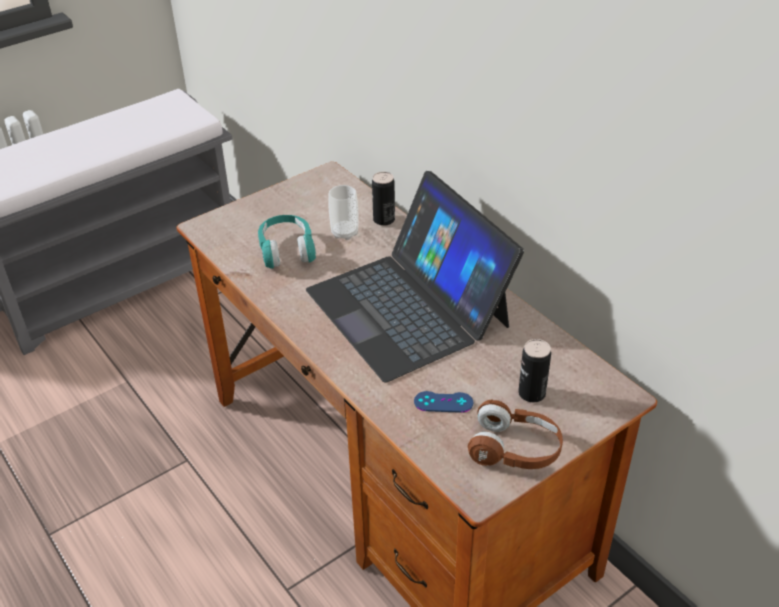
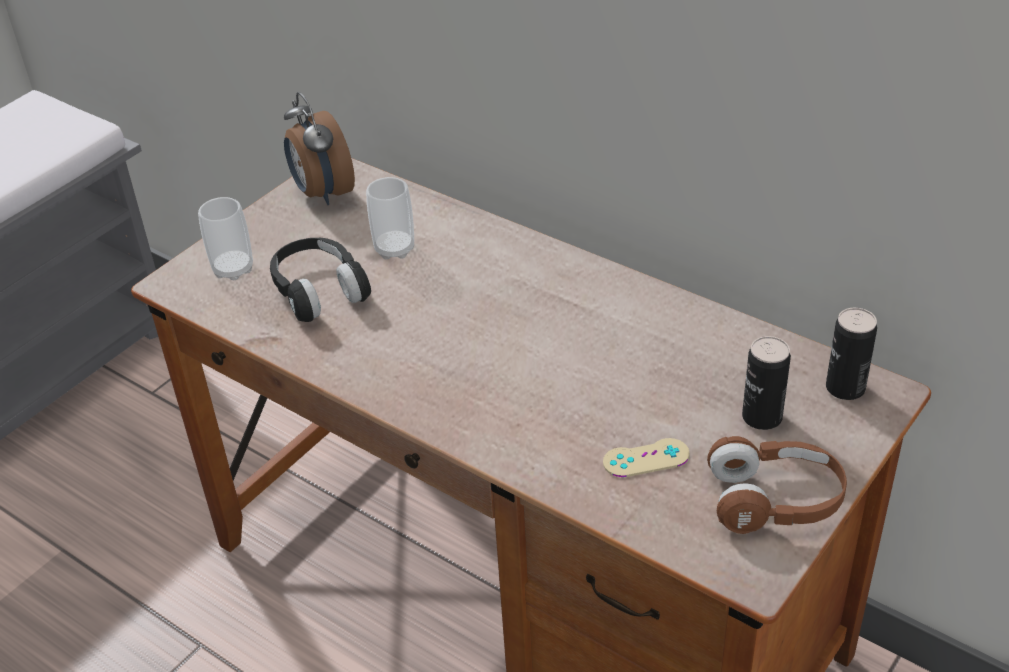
camera: 15 degrees left, 0 degrees up
(241, 225) = (233, 269): none -> cup
(287, 250) = (319, 291): turquoise headphones -> black headphones
(315, 188) = (322, 193): none -> alarm clock
(384, 220) = (443, 219): can -> can (845, 388)
(408, 307) = (535, 335): laptop -> none
(443, 402) = (646, 458): blue game controller -> beige game controller

